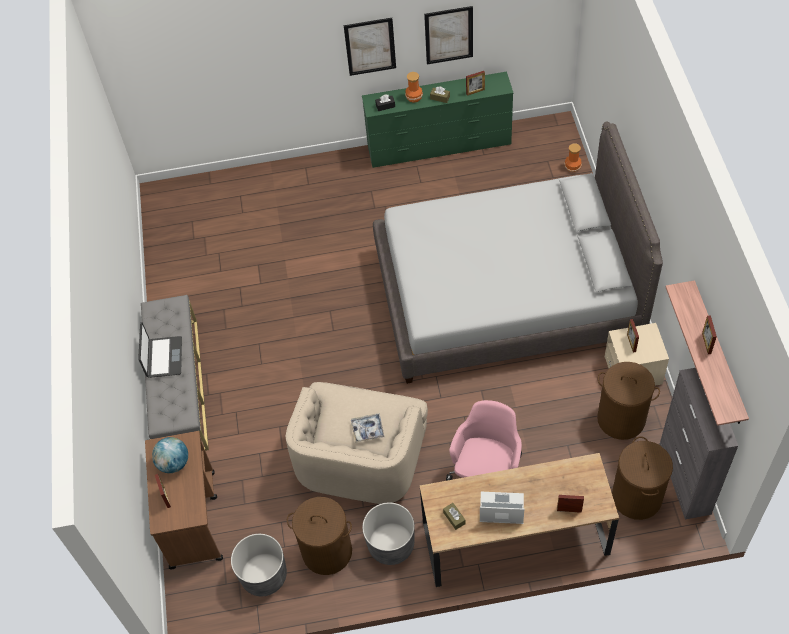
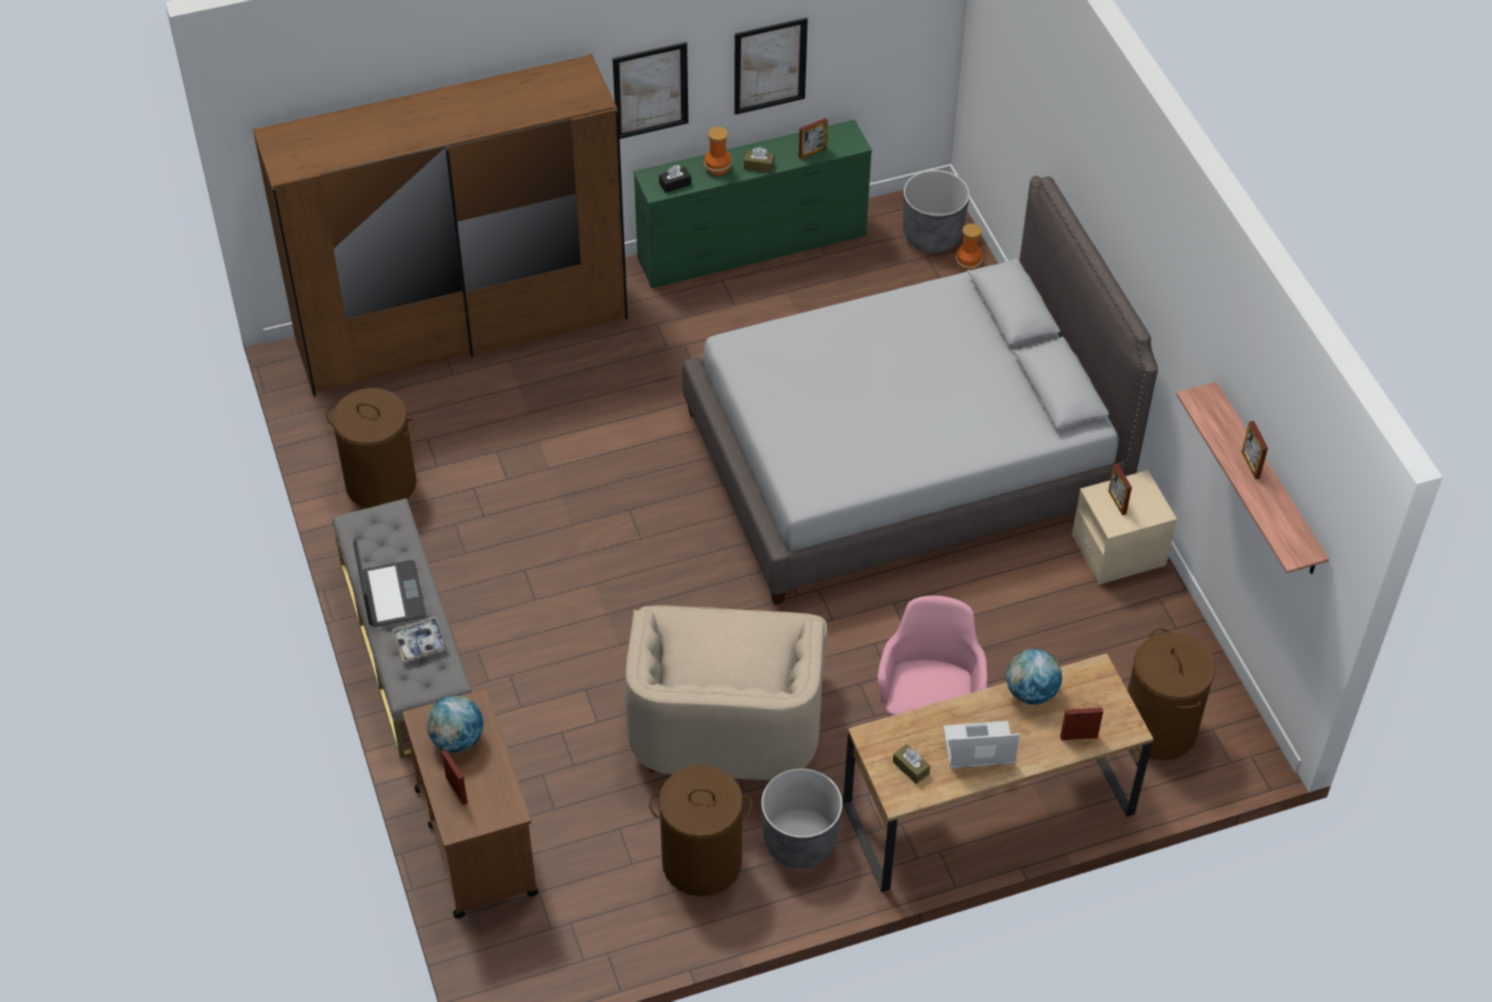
camera: 15 degrees left, 5 degrees down
(254, 185) = (463, 330): none -> brown wardrobe
(264, 575) = (609, 909): grey planter -> grey planter (932, 235)
(367, 429) = (744, 665): tray -> tray (421, 643)
(543, 474) = (1031, 692): none -> globe
(621, 418) = (1114, 621): brown laundry basket -> brown laundry basket (381, 483)
(684, 479) = (1224, 696): grey cabinet -> none

